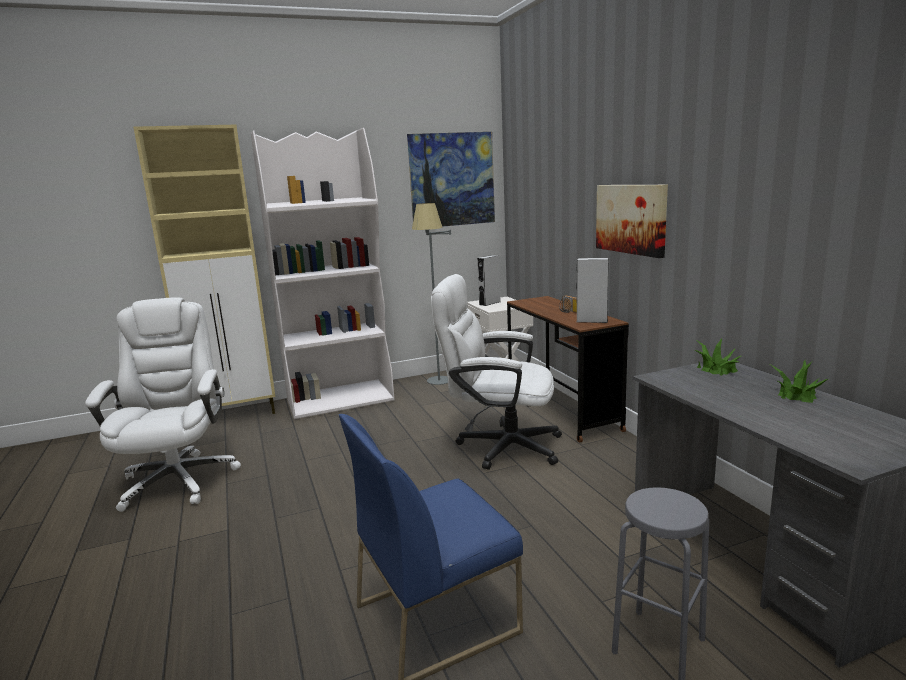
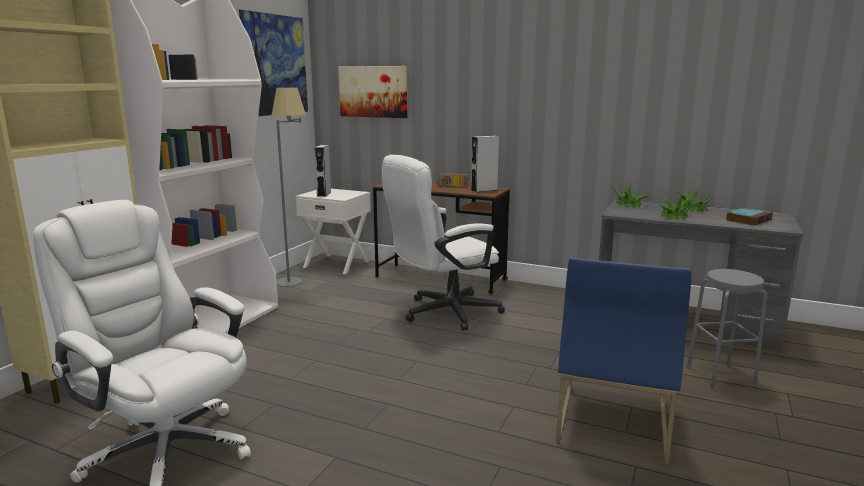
camera: 45 degrees left, 0 degrees up
(631, 219) = (509, 102): picture -> picture (373, 91)
(727, 398) = (674, 216): none -> potted plant
(834, 432) = (748, 220): none -> book

